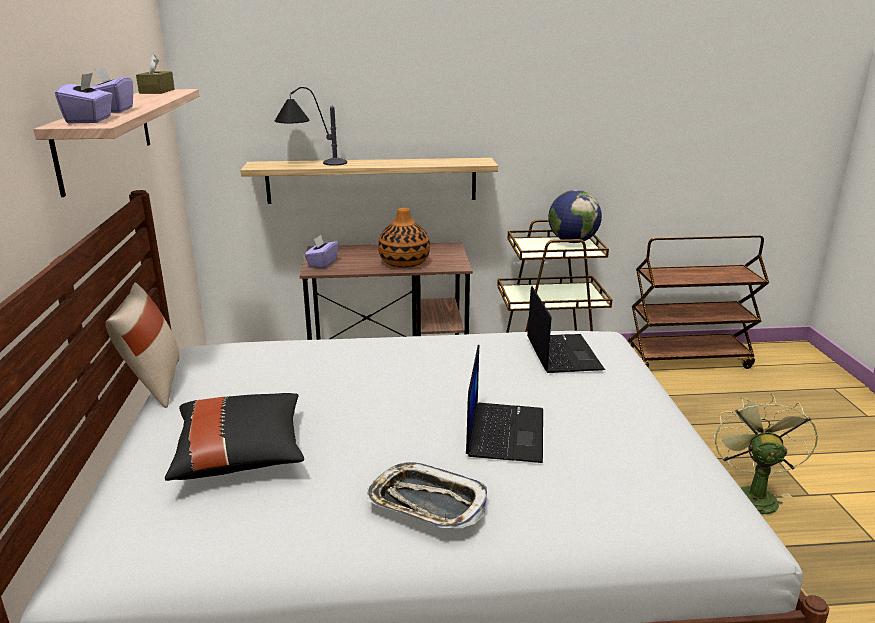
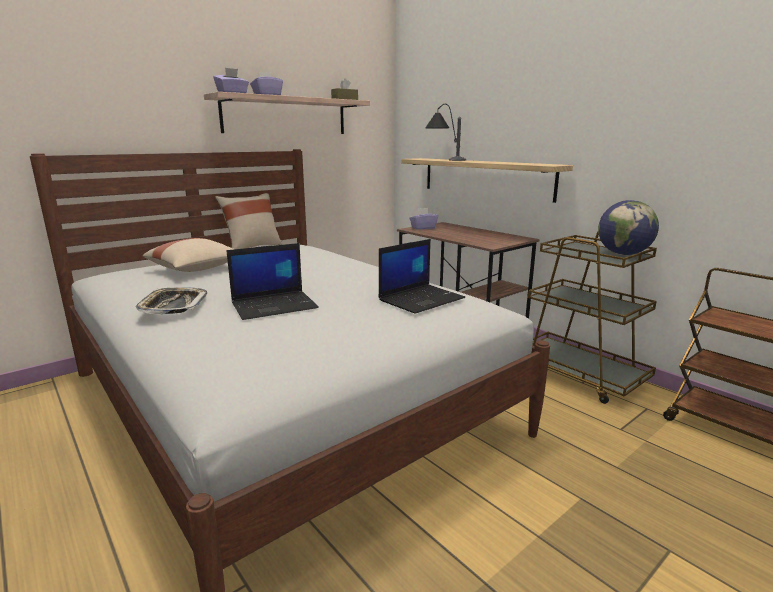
camera: 55 degrees right, 5 degrees down
(241, 454) = (196, 269): black pillow -> beige pillow
(404, 262) = (465, 237): vase -> none
(751, 494) = (561, 546): green fan -> none

